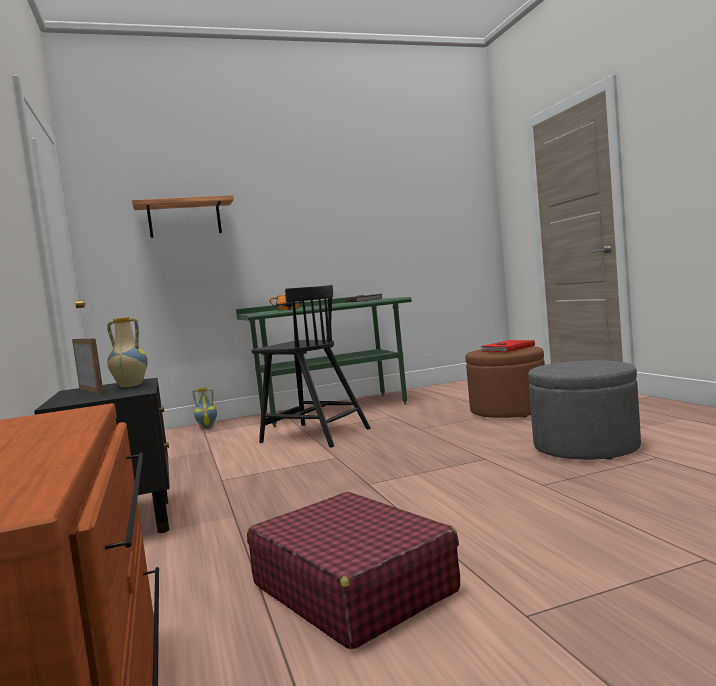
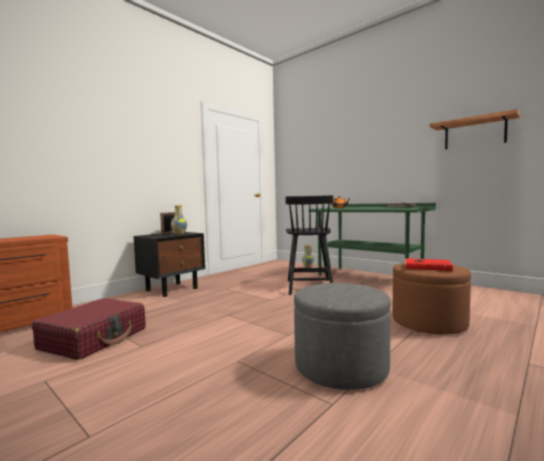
camera: 60 degrees right, 0 degrees up
(184, 219) = (317, 151): shelf -> shelf (474, 133)

